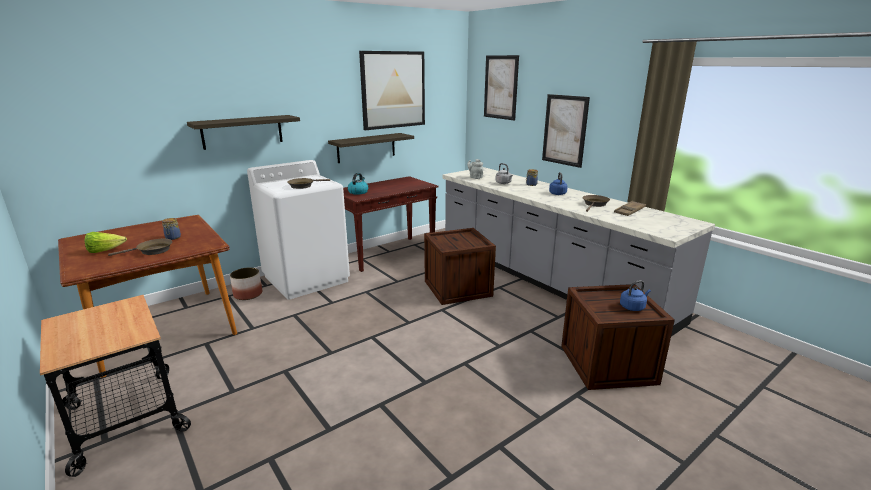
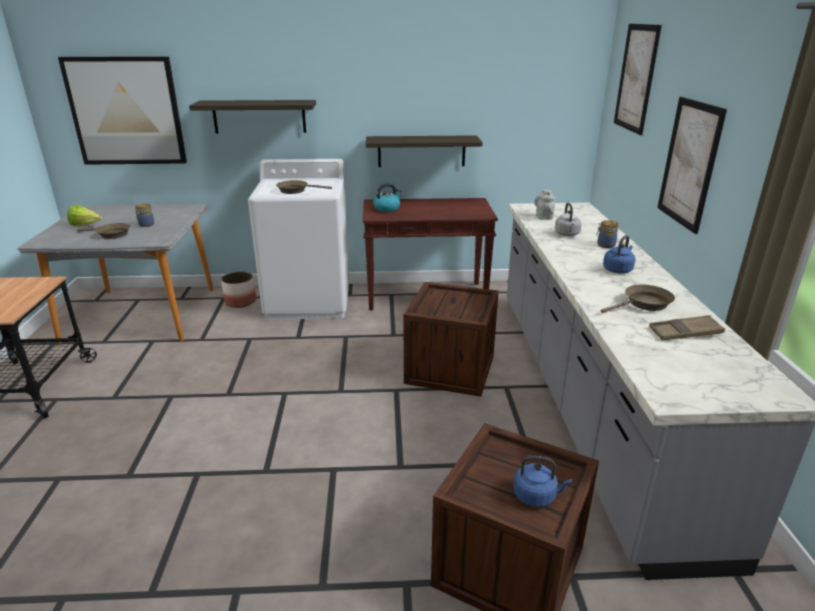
camera: 35 degrees right, 5 degrees up
(164, 329) = (143, 314): brown dining table -> grey dining table
(393, 90) = (470, 73): picture -> picture (126, 111)

